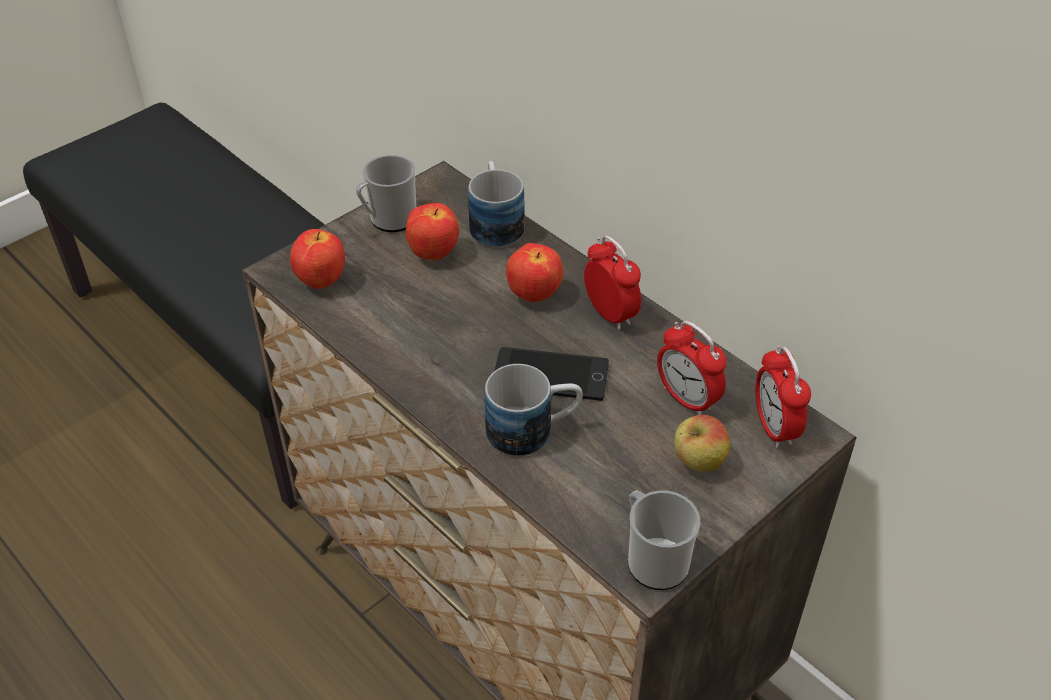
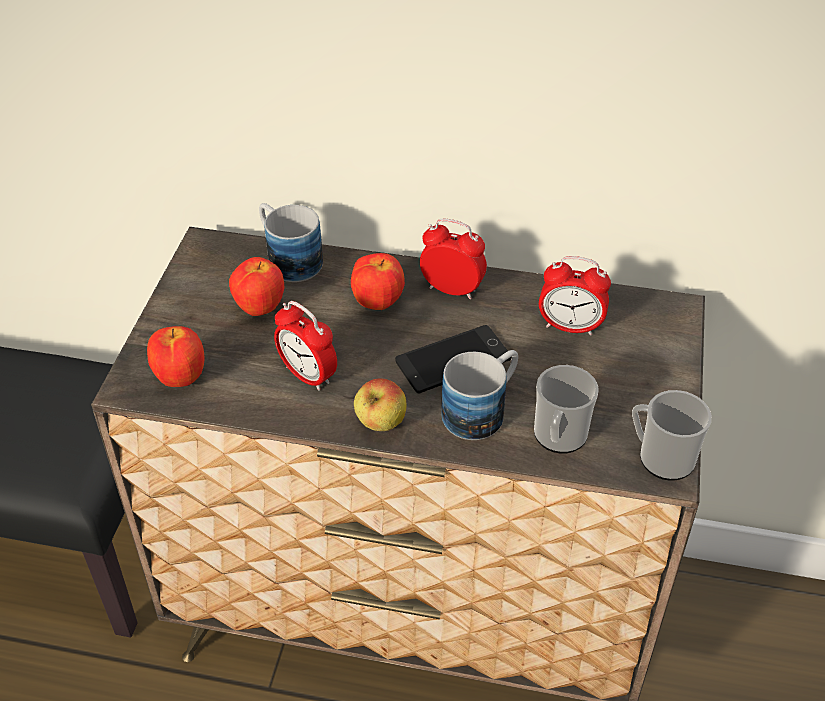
camera: 35 degrees left, 0 degrees up
(388, 220) = (190, 298): mug -> mug (558, 438)
(698, 463) = (622, 370): apple -> apple (380, 425)
(774, 428) = (648, 317): alarm clock -> alarm clock (308, 375)

